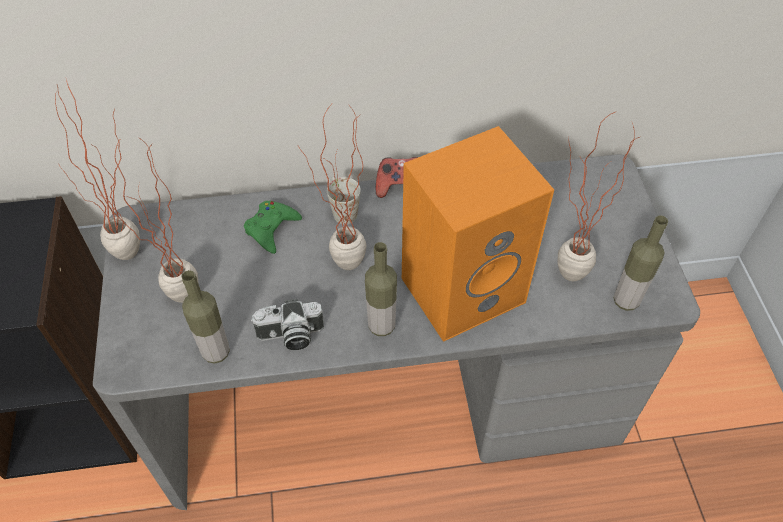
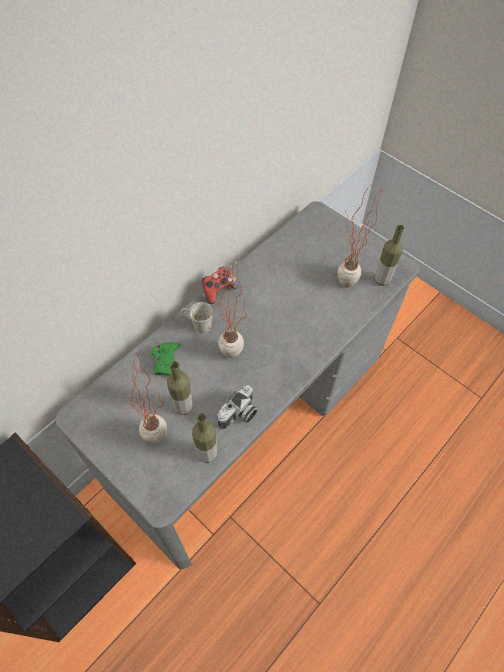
camera: 40 degrees left, 5 degrees up
(138, 257) = (102, 434): potted plant -> none
(381, 326) = (281, 375): bottle -> bottle (183, 407)
(464, 287) = (302, 325): orange speaker -> none

